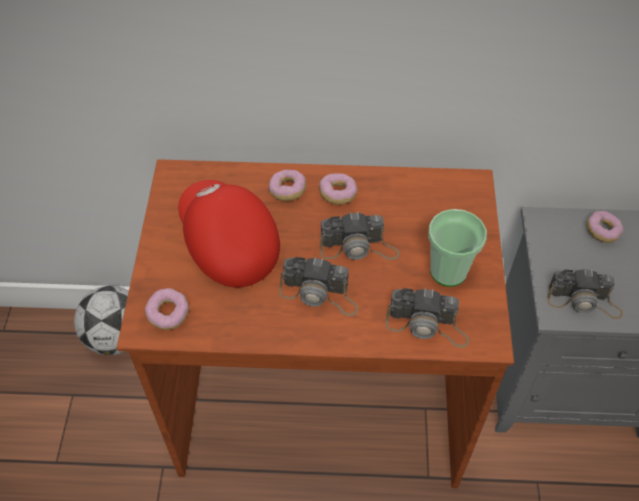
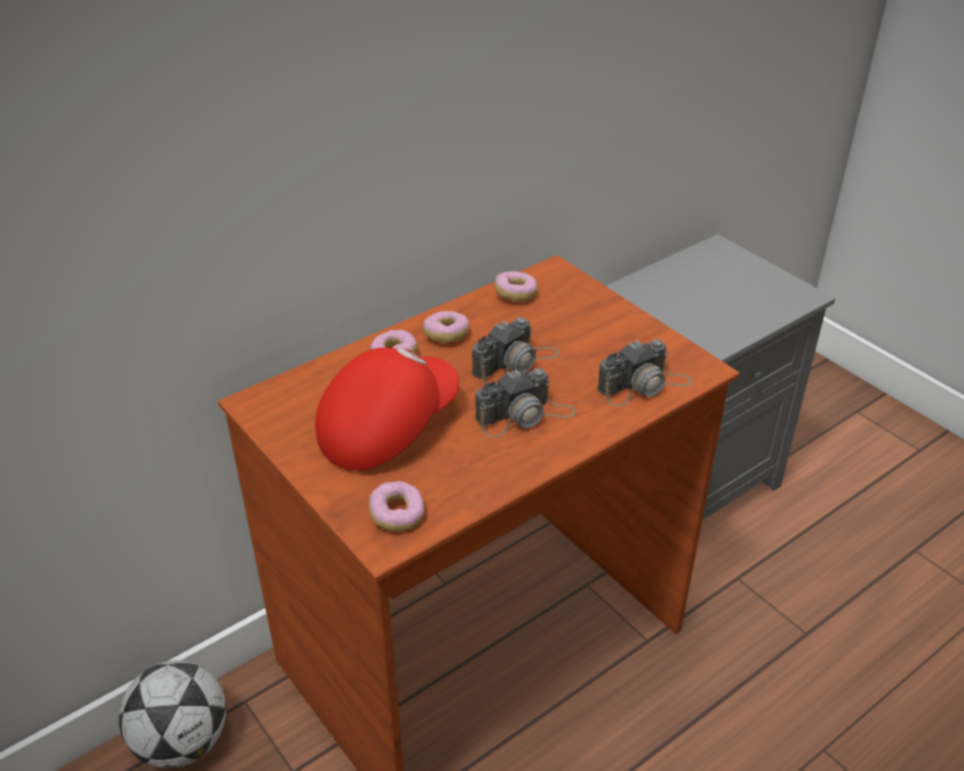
camera: 40 degrees left, 15 degrees down
(227, 244) = (387, 427): red cap -> red cap turned 120 degrees clockwise
(448, 271) = (613, 340): cup -> none
(584, 301) = (706, 335): camera -> none
(602, 231) = (663, 282): donut -> donut (515, 294)

